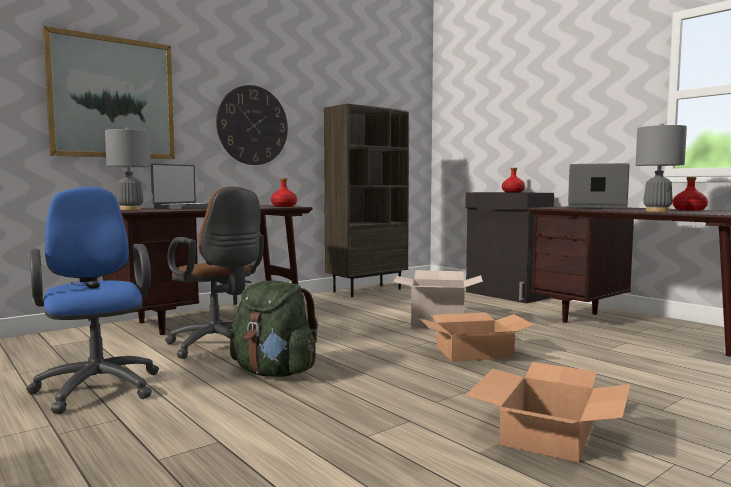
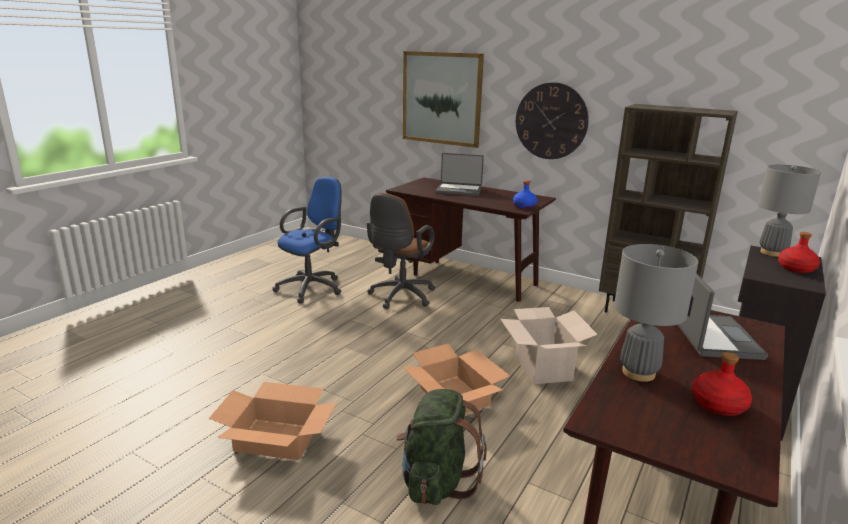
camera: 70 degrees right, 15 degrees up
(130, 209) = (422, 184): grey table lamp -> grey table lamp (772, 253)
(274, 373) = (356, 326): green backpack -> green backpack (436, 481)
(284, 206) = (524, 206): red bottle -> blue bottle

